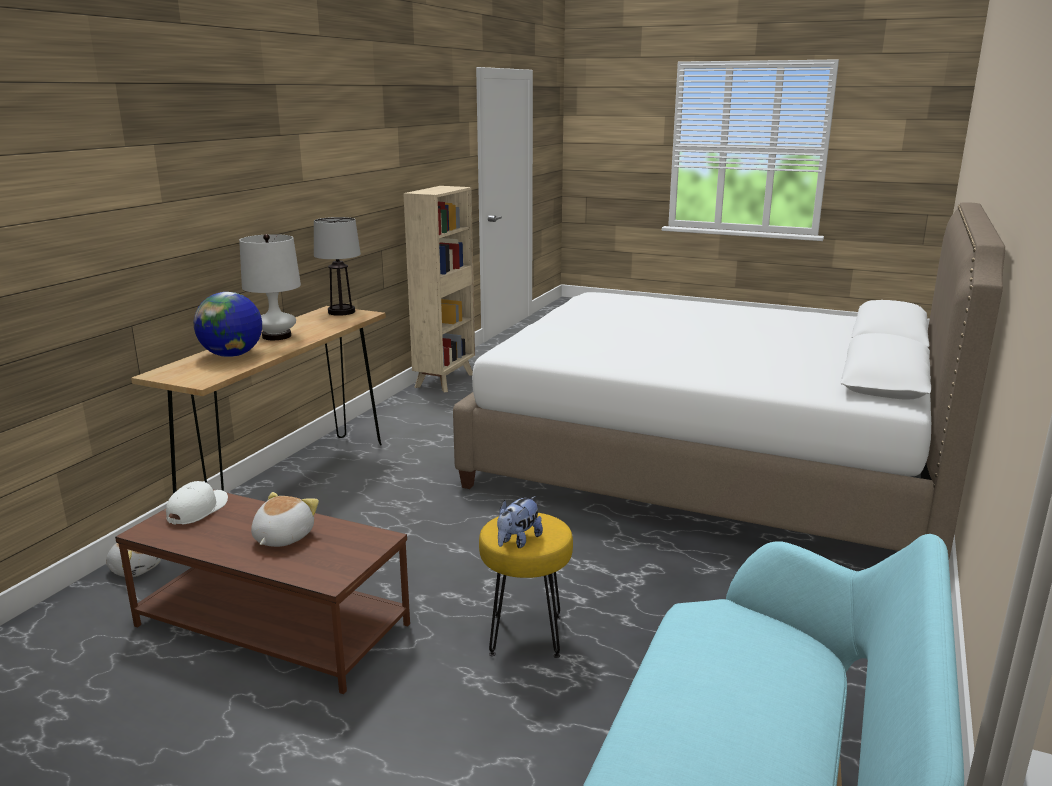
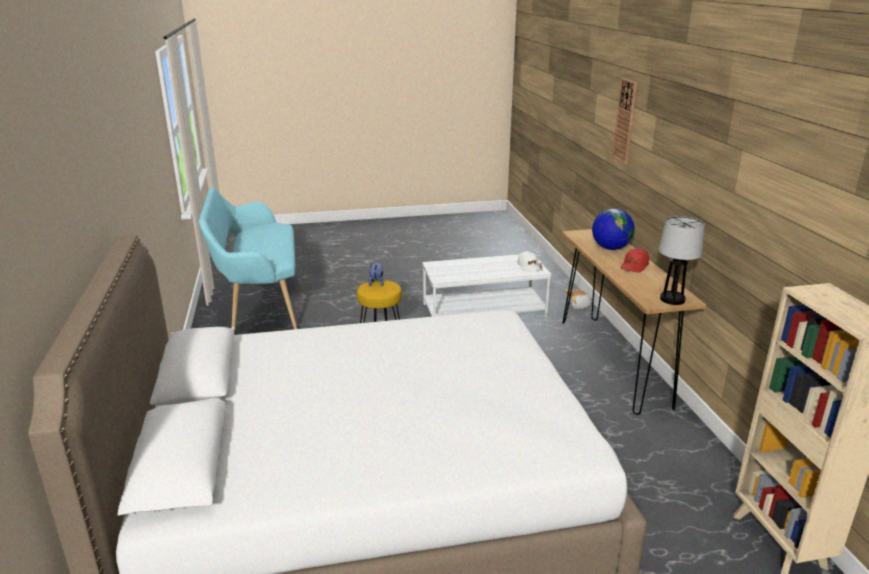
camera: 145 degrees right, 5 degrees up
(80, 181) = (625, 121): none -> wall clock
(270, 625) = (484, 310): brown coffee table -> white coffee table
(276, 336) = (634, 266): white table lamp -> red cap
(282, 537) = (475, 268): plush toy -> none

